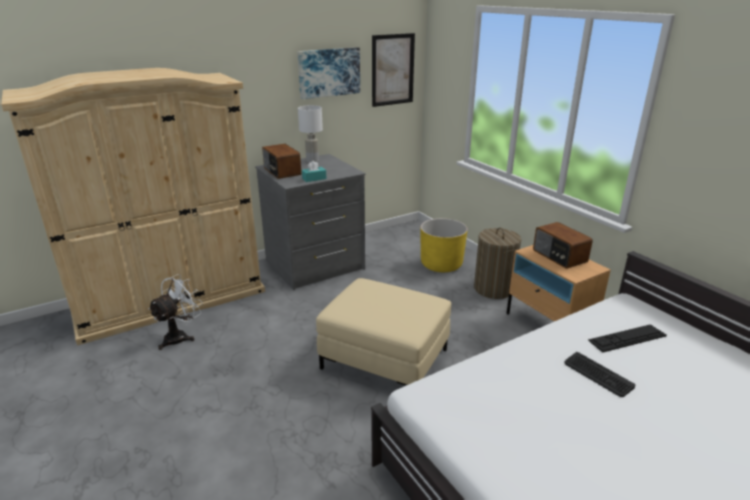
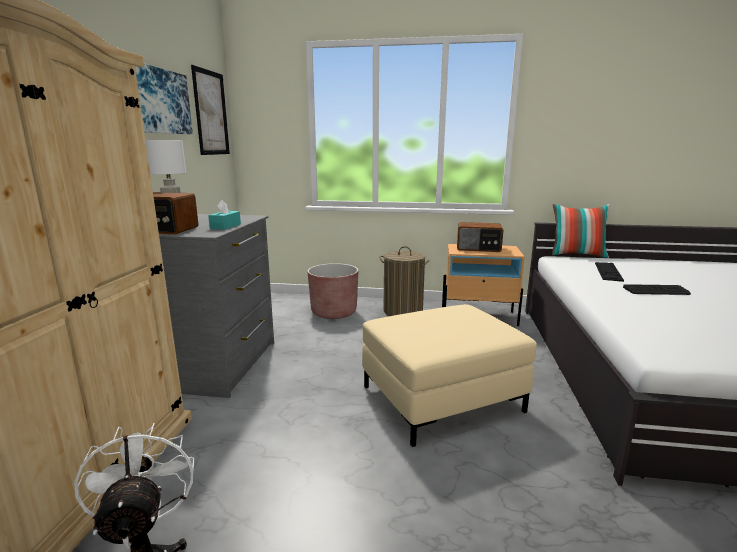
camera: 50 degrees left, 10 degrees down
(441, 264) = (334, 312): yellow planter -> brown planter
(667, 309) = (577, 255): none -> pillow

